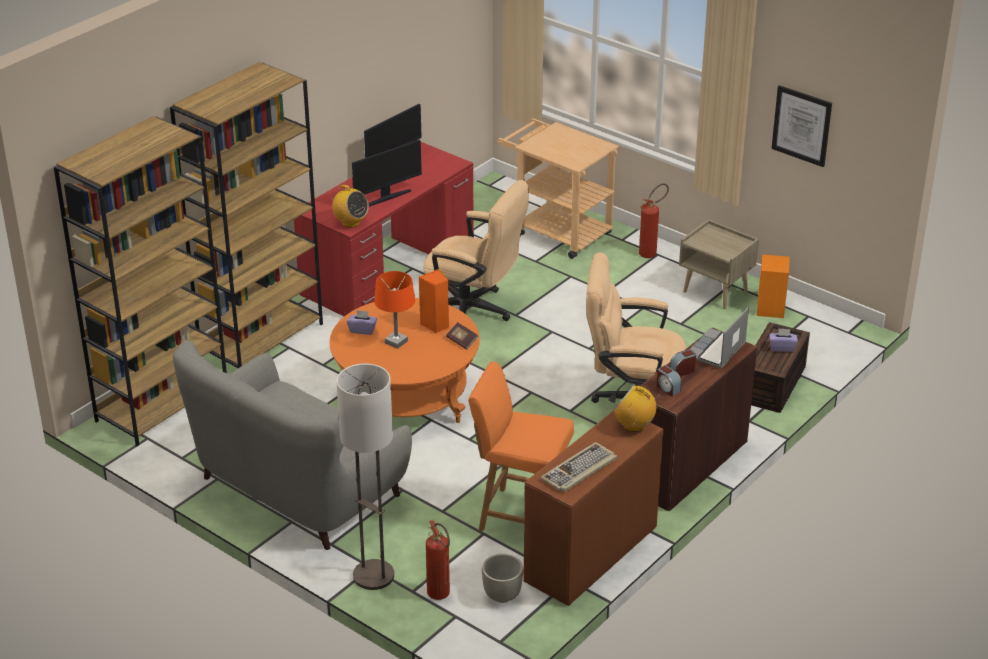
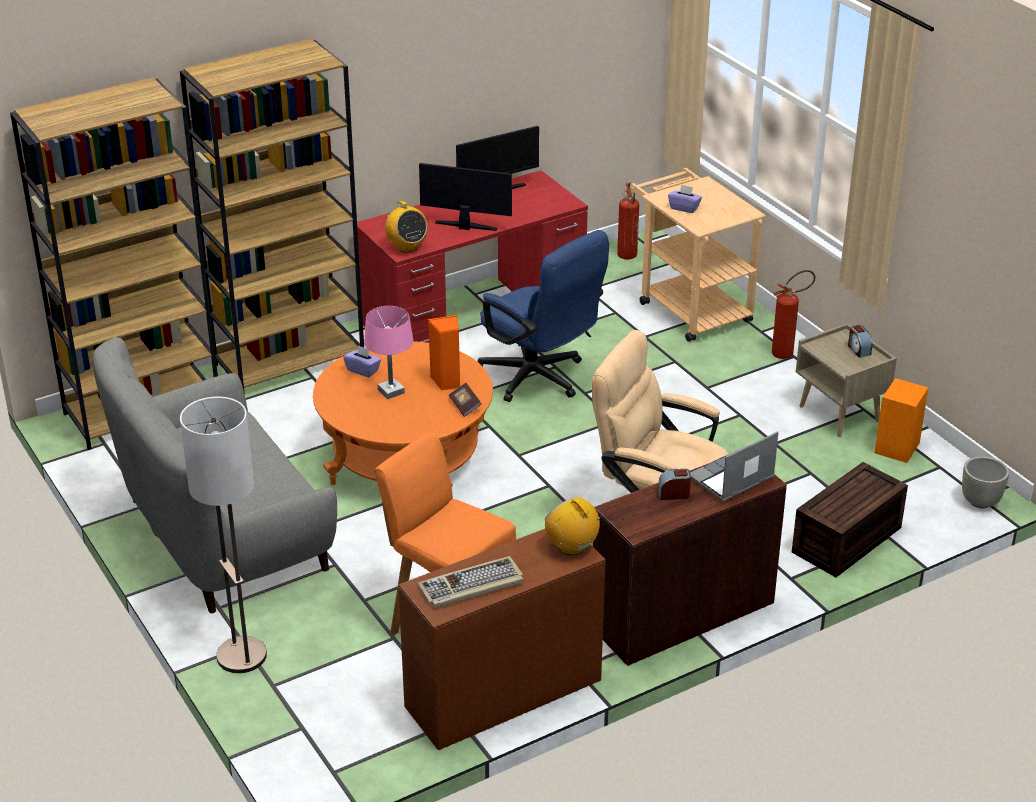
camera: 20 degrees right, 0 degrees up
(387, 197) = (465, 227): monitor -> monitor turned 150 degrees counterclockwise
(396, 342) = (391, 391): orange table lamp -> pink table lamp
(441, 596) = (300, 699): fire extinguisher -> fire extinguisher (628, 257)
(474, 311) = (539, 379): beige office chair -> blue office chair
(502, 595) = (369, 717): grey planter -> grey planter (980, 501)
(667, 388) = (642, 511): alarm clock -> alarm clock (858, 350)
(782, 347) = (861, 496): purple tissue box -> purple tissue box (684, 208)
(802, 125) = (960, 222): picture -> none

